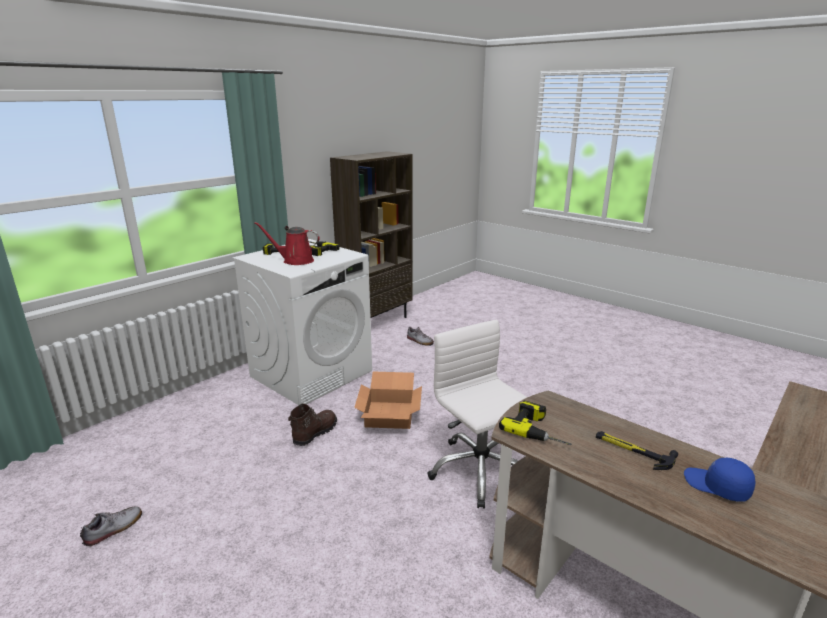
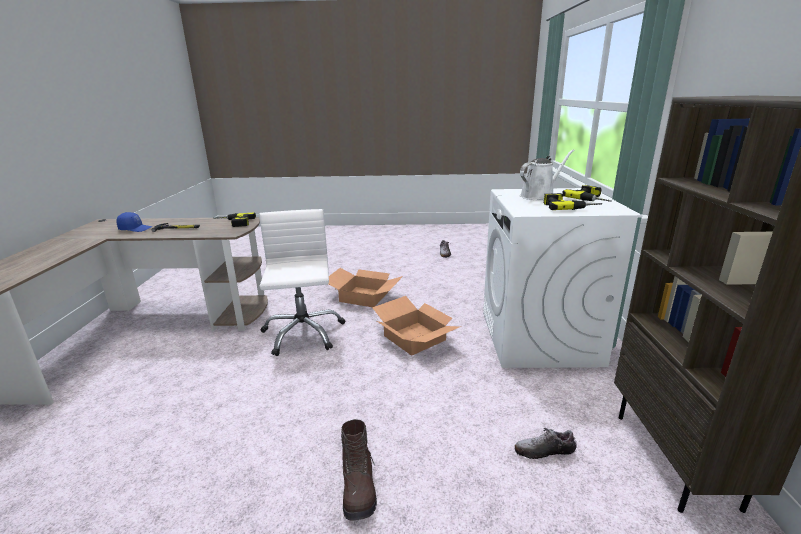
camera: 140 degrees right, 0 degrees up
(295, 261) = (539, 196): red watering can -> white watering can
(314, 433) = (441, 306): brown boot -> brown boot (358, 487)
(360, 492) = (365, 296): none -> cardboard box
(479, 471) = (303, 333): white office chair -> white office chair turned 120 degrees counterclockwise

